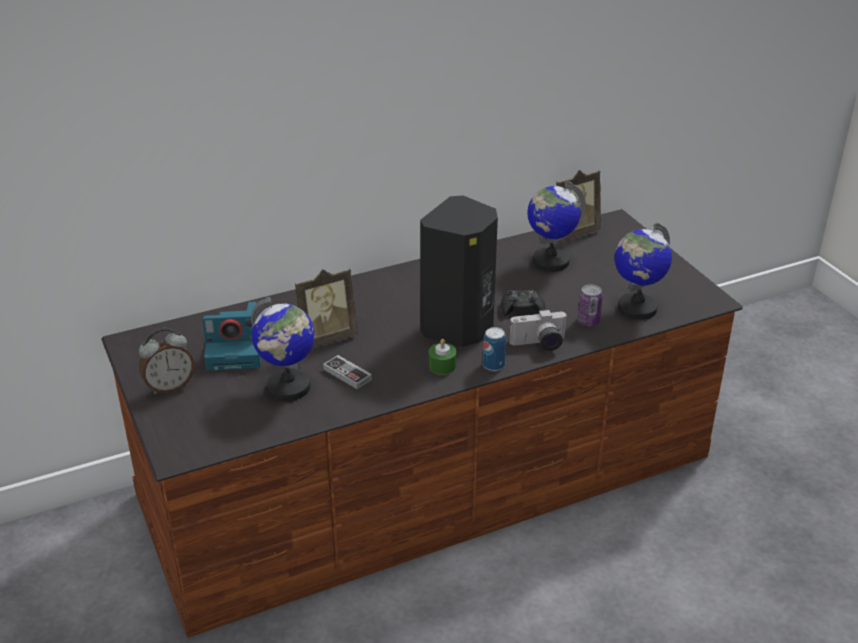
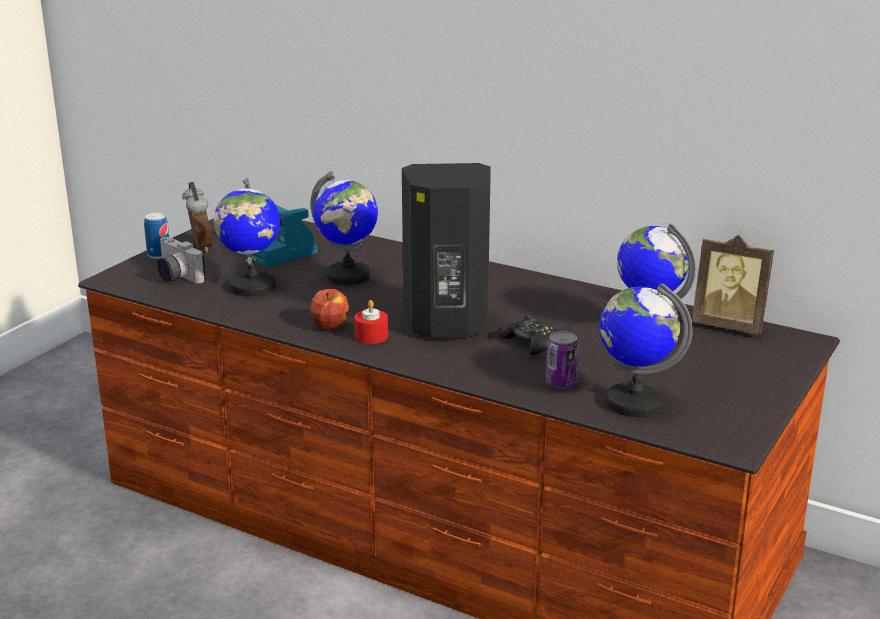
camera: 55 degrees right, 10 degrees down
(169, 386) = (199, 247): alarm clock -> alarm clock turned 135 degrees counterclockwise
(326, 337) = (348, 276): picture frame -> globe
(347, 374) = (302, 302): game controller -> none
(404, 376) = (331, 325): none -> apple
(442, 366) = (371, 336): green candle -> red candle
(493, 365) = (406, 359): can -> can (159, 255)
(539, 344) = (476, 370): camera -> camera (175, 276)

